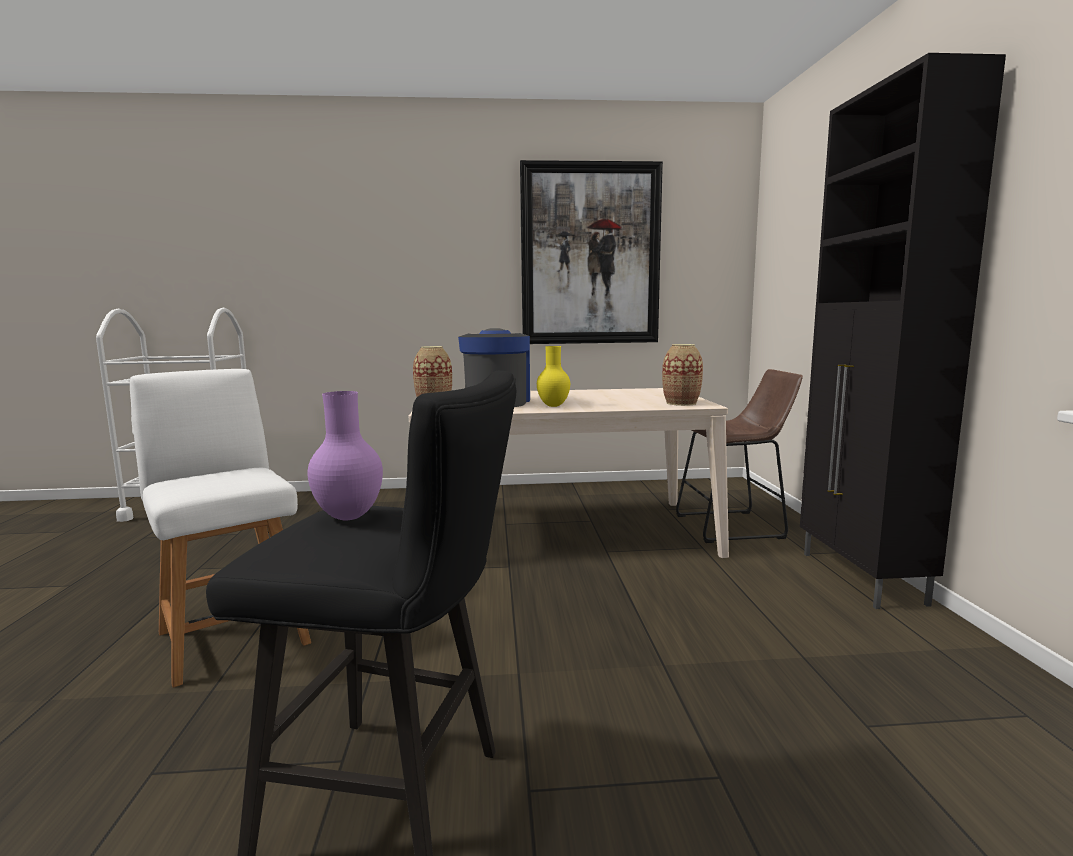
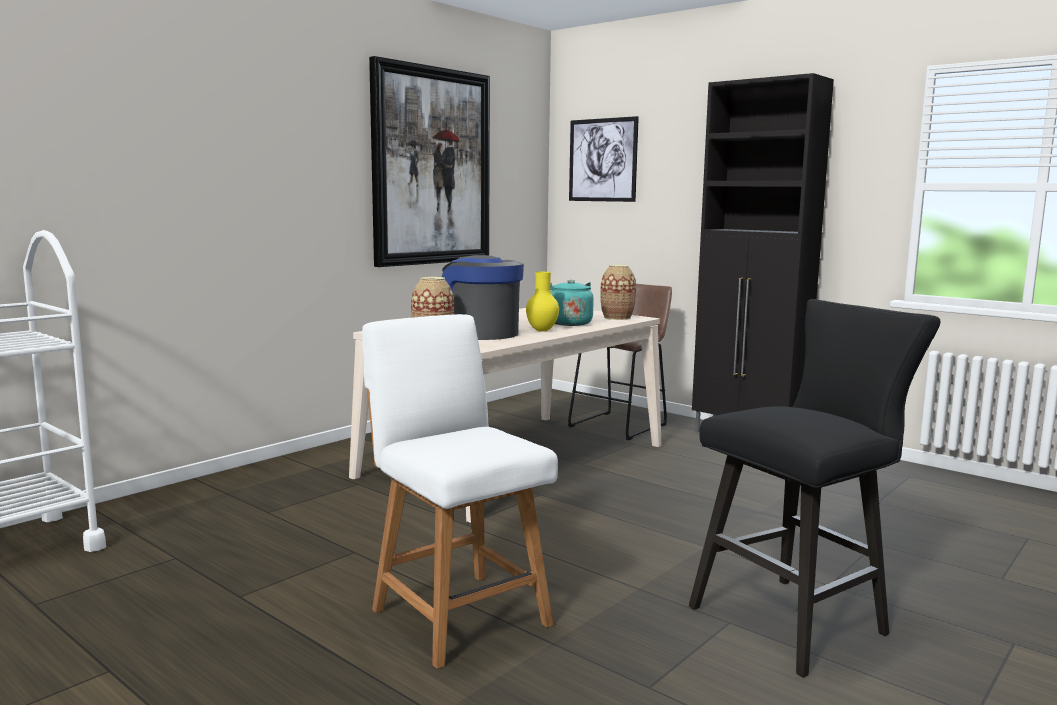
camera: 45 degrees left, 0 degrees up
(232, 635) = (457, 614): white chair -> white chair turned 45 degrees clockwise
(350, 517) = (787, 413): purple vase -> none
(608, 403) = (568, 323): none -> turquoise kettle
(788, 233) = (602, 160): none -> picture

